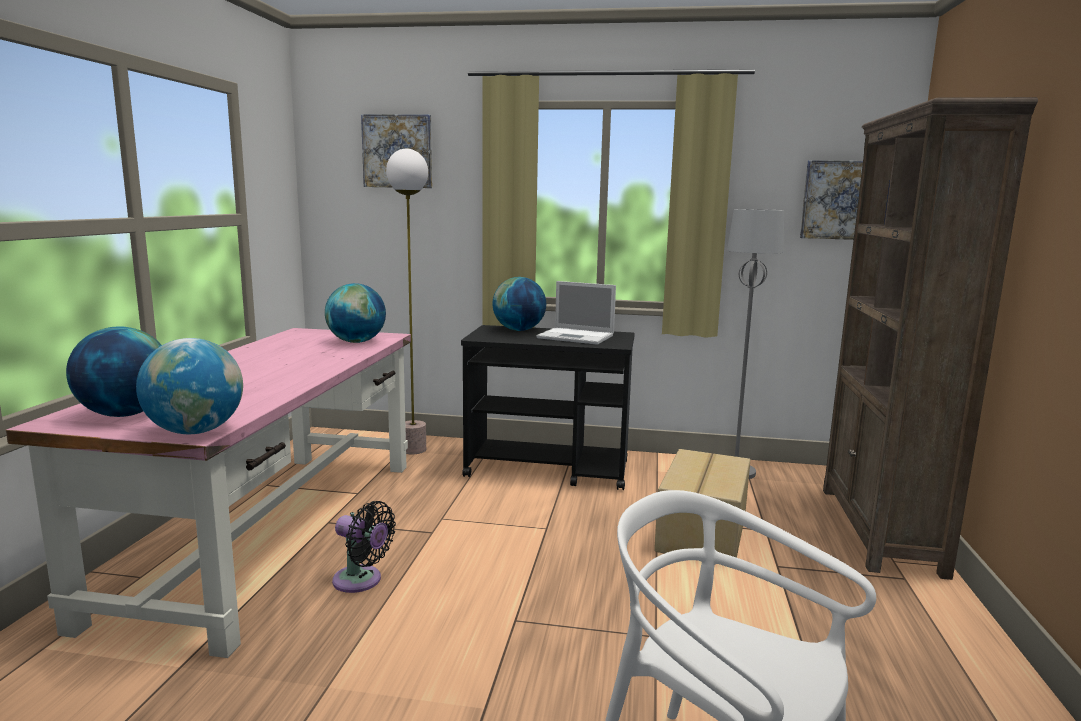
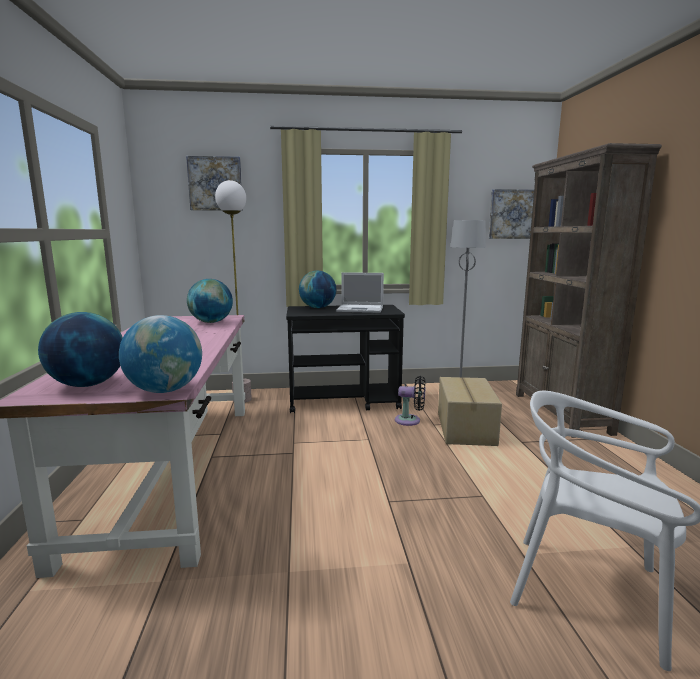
camera: 15 degrees left, 0 degrees up
(361, 581) = (264, 493): black fan -> black fan (410, 420)

